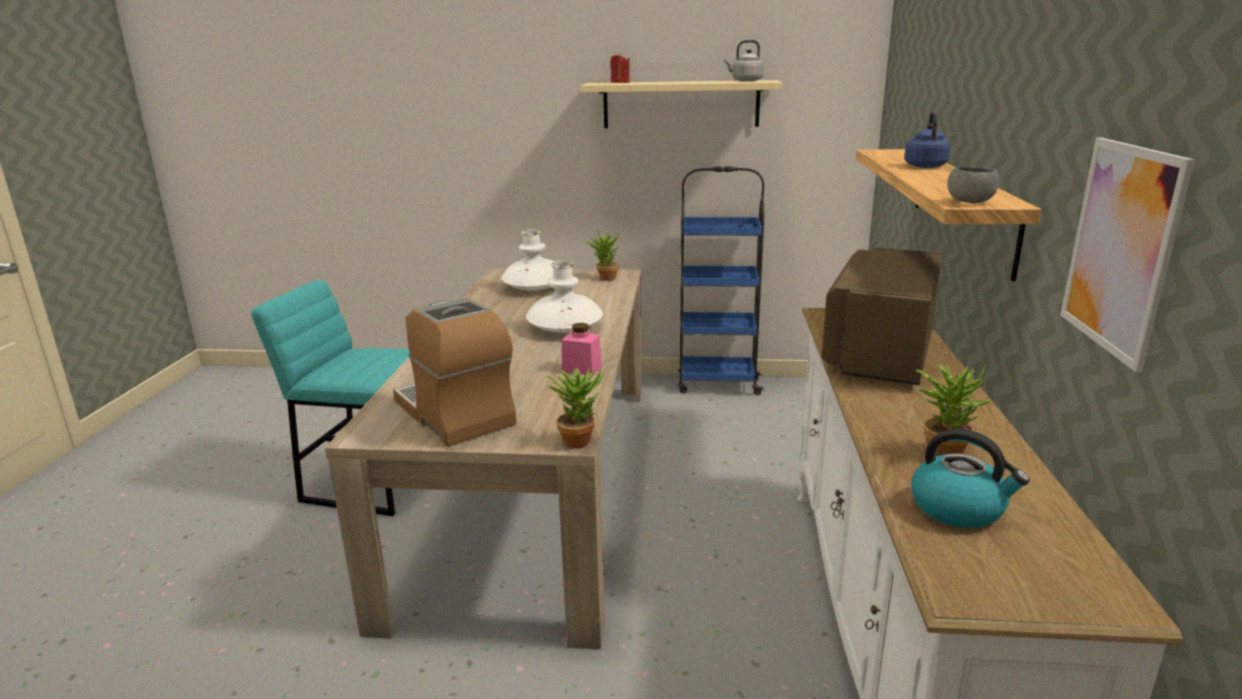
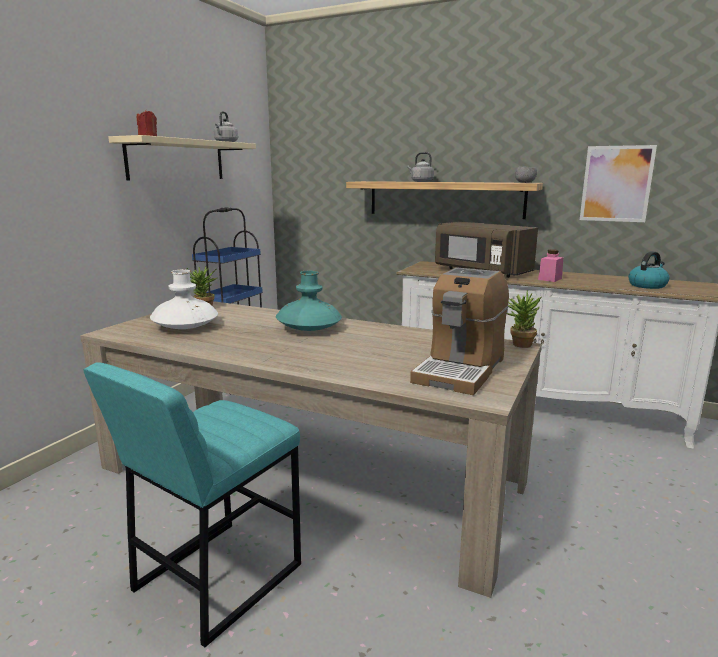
camera: 70 degrees left, 5 degrees down
(455, 414) = (460, 369): coffee machine -> coffee machine turned 45 degrees counterclockwise
(565, 328) = (309, 328): white vase -> turquoise vase
(581, 369) = (400, 332): pink jar -> pink jar (550, 279)
(925, 165) = (420, 181): blue kettle -> grey kettle
(943, 450) = (595, 280): potted plant -> none

